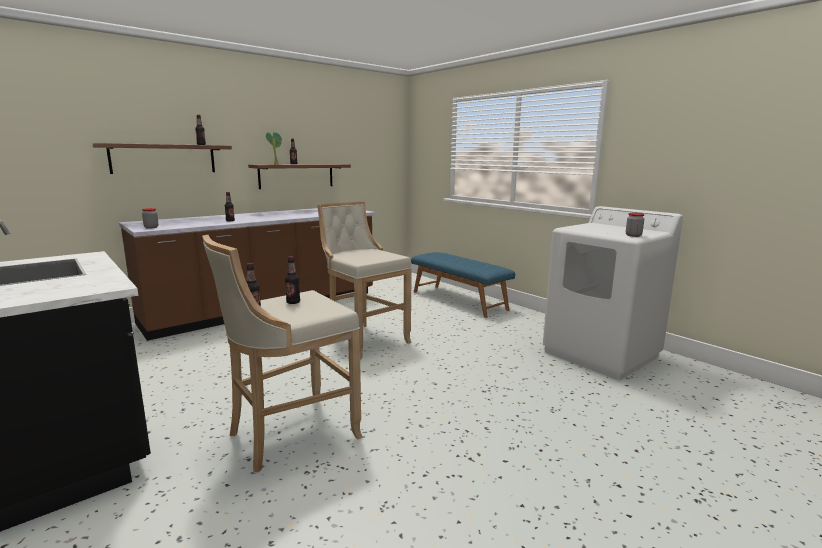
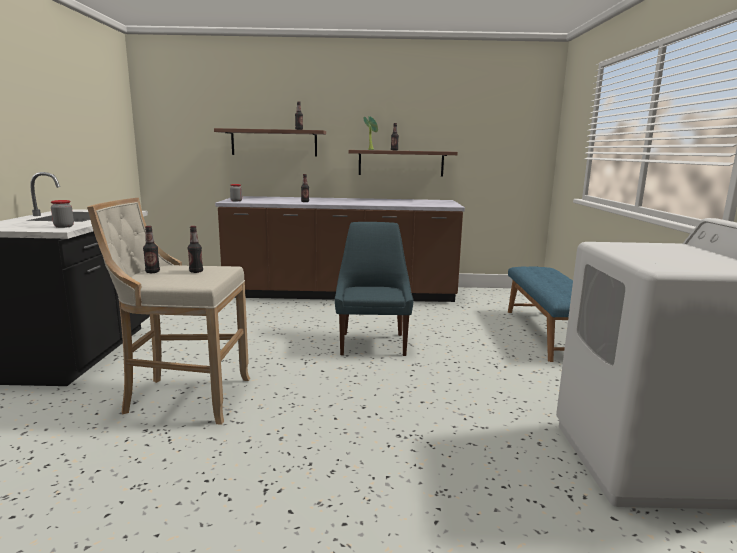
camera: 40 degrees right, 0 degrees up
(363, 339) = (372, 343): beige stool -> blue chair
(633, 235) = (671, 266): jar -> jar (64, 226)

